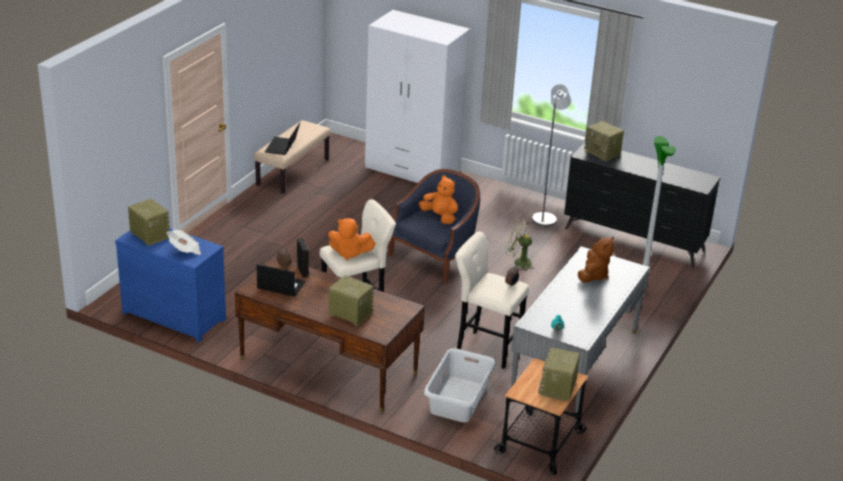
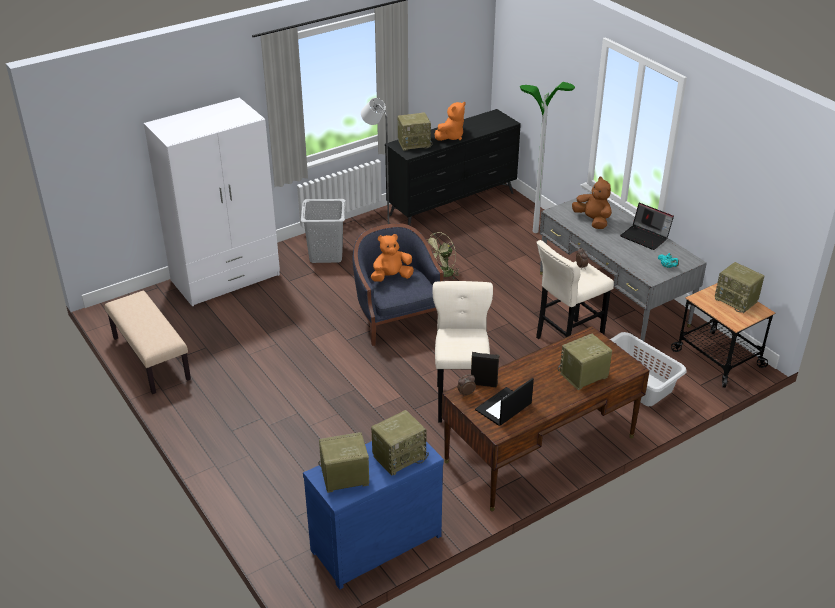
camera: 60 degrees left, 5 degrees up
(185, 250) = (399, 456): newspaper -> radio
(283, 147) = (158, 333): laptop -> laptop (645, 237)
(349, 253) = (466, 343): orange plush toy -> orange plush toy (451, 136)
(488, 201) = (326, 254): none -> grey laundry basket

